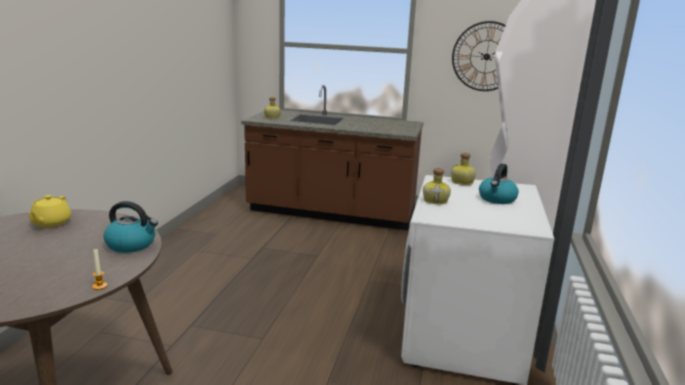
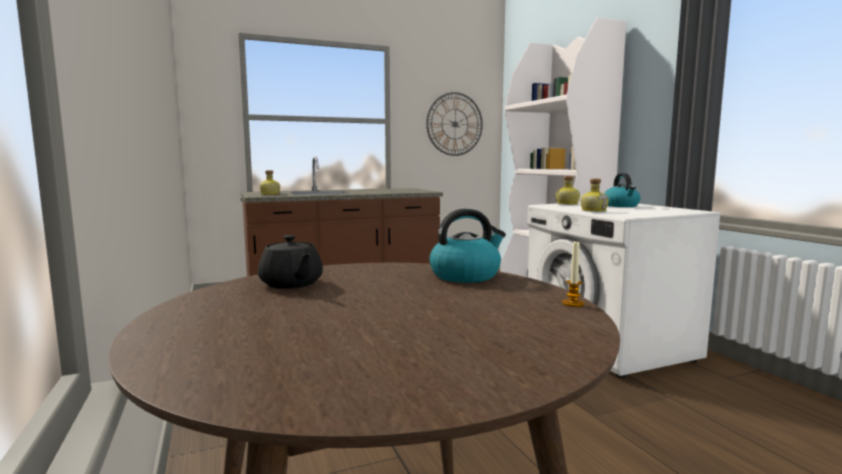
camera: 35 degrees left, 10 degrees down
(51, 223) = (291, 284): yellow teapot -> black teapot

